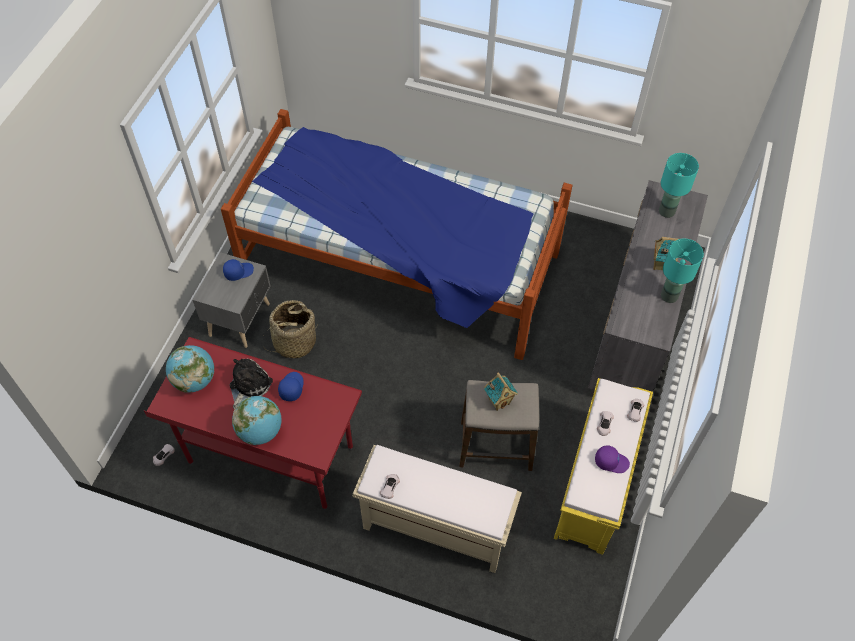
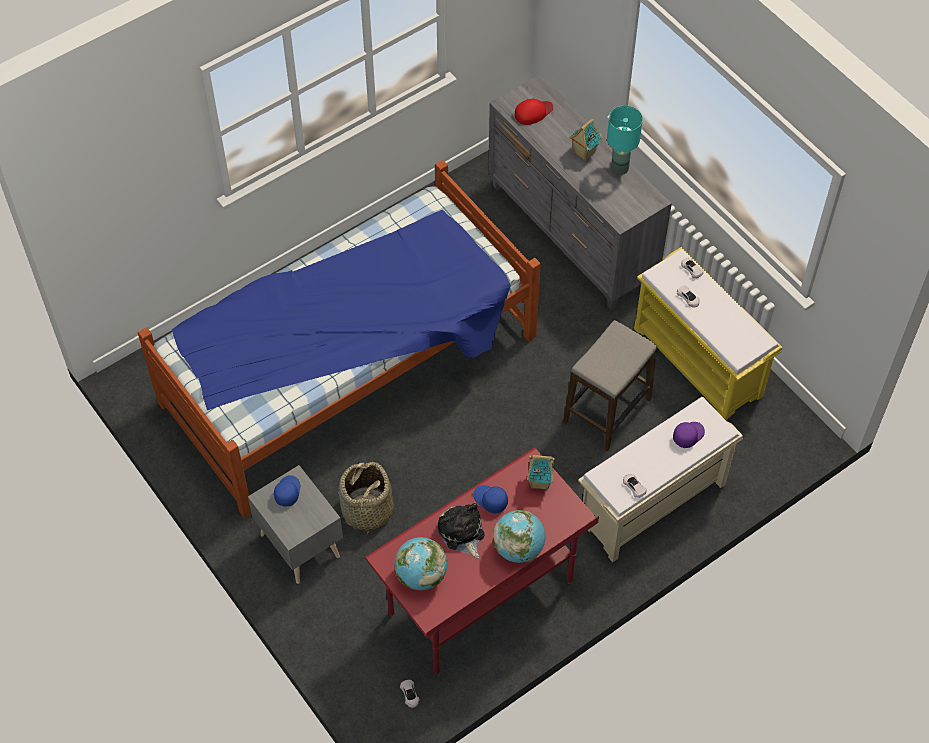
camera: 55 degrees left, 0 degrees up
(499, 401) = (611, 357): toy house -> toy house (539, 481)
(611, 461) = (724, 315): purple cap -> purple cap (688, 435)
(666, 211) = (533, 112): turquoise table lamp -> red cap

